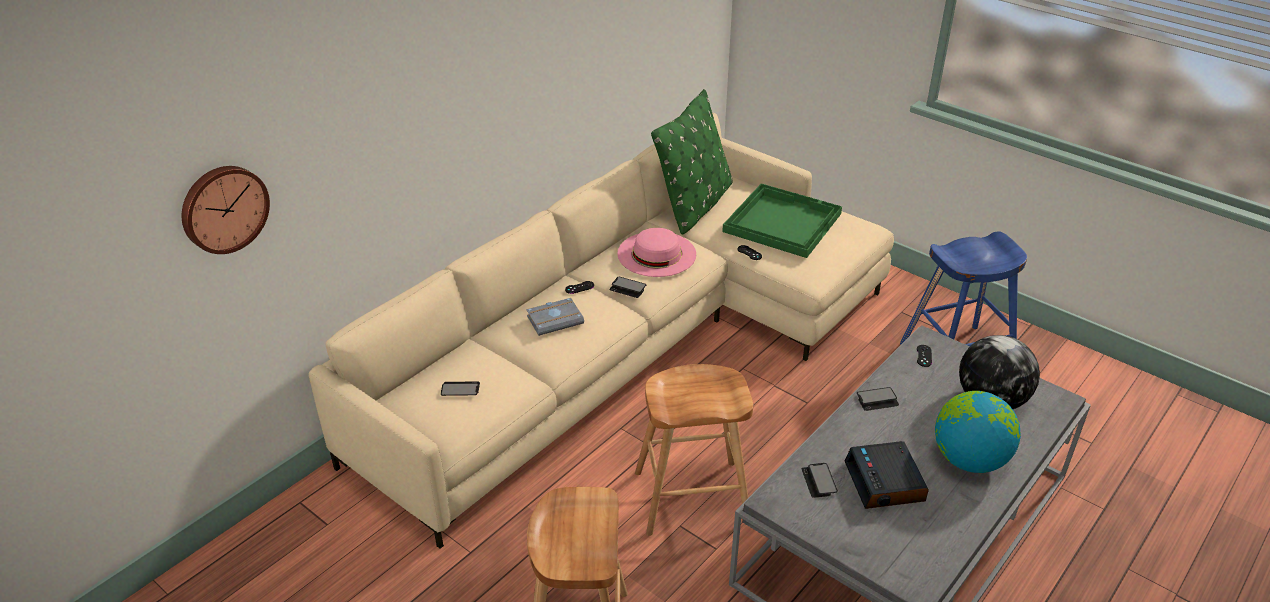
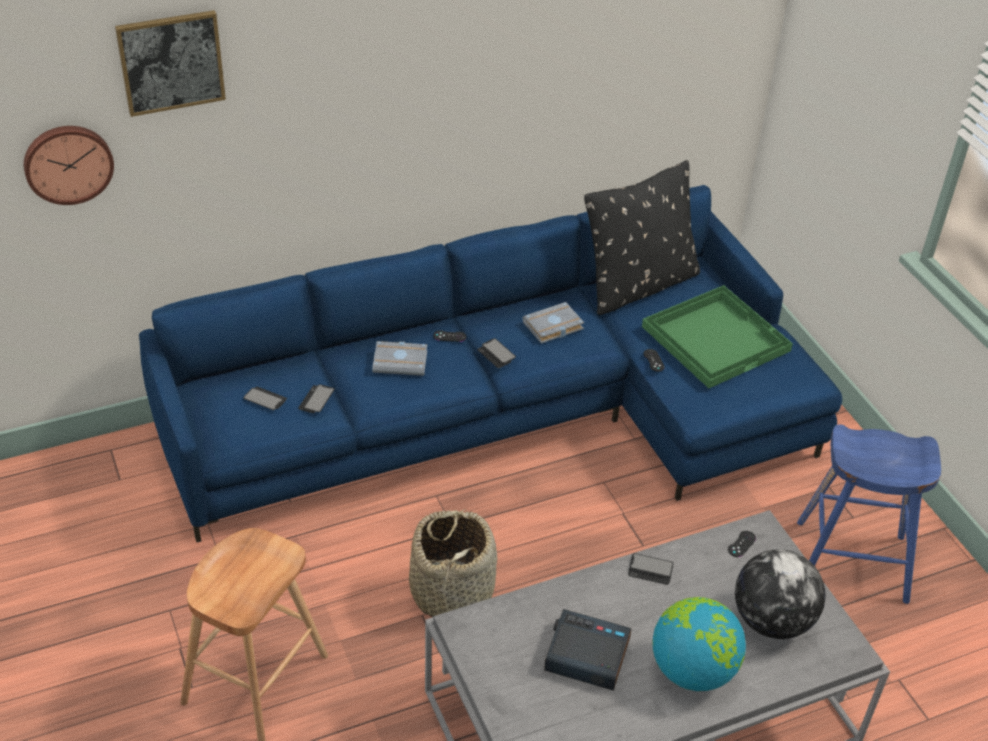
camera: 25 degrees right, 5 degrees up
(305, 79) = (171, 62): none -> picture
(632, 346) = (509, 414): beige sofa -> blue sofa
(656, 254) = (552, 327): pink hat -> grey book
(691, 498) = (452, 593): brown stool -> basket
(694, 205) = (639, 286): green pillow -> black pillow
(819, 481) = (521, 625): phone -> phone (316, 400)
(885, 482) = (586, 655): alarm clock -> alarm clock turned 90 degrees clockwise

